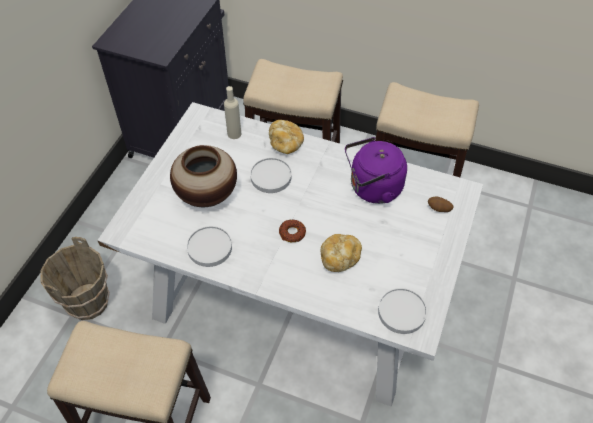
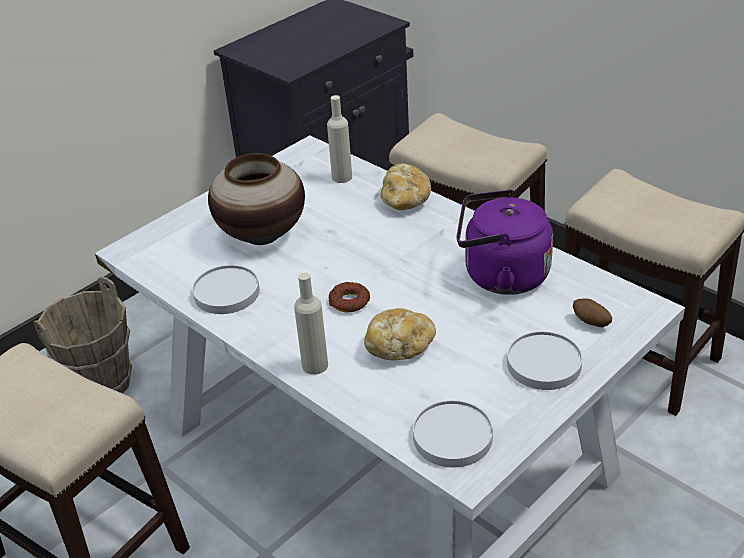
camera: 25 degrees right, 15 degrees down
(271, 177) = (361, 233): white plate -> white plate (544, 364)
(296, 287) = (315, 365): none -> beige bottle

